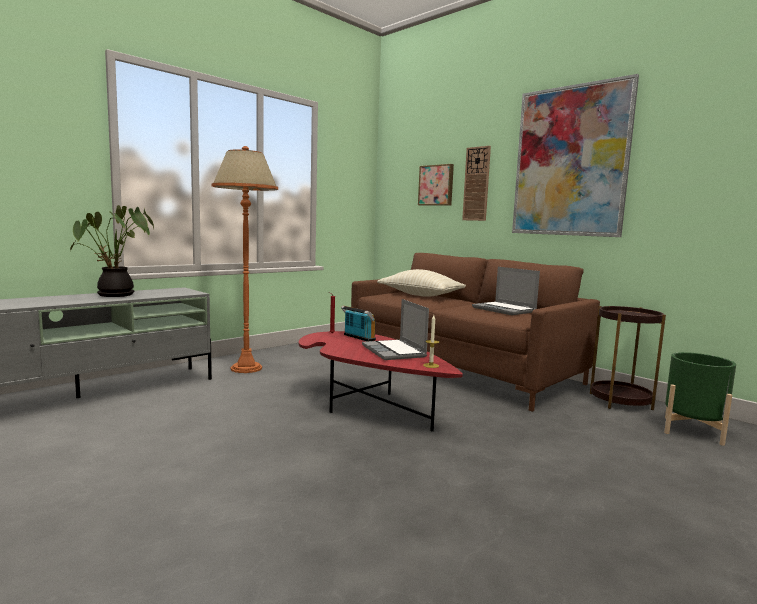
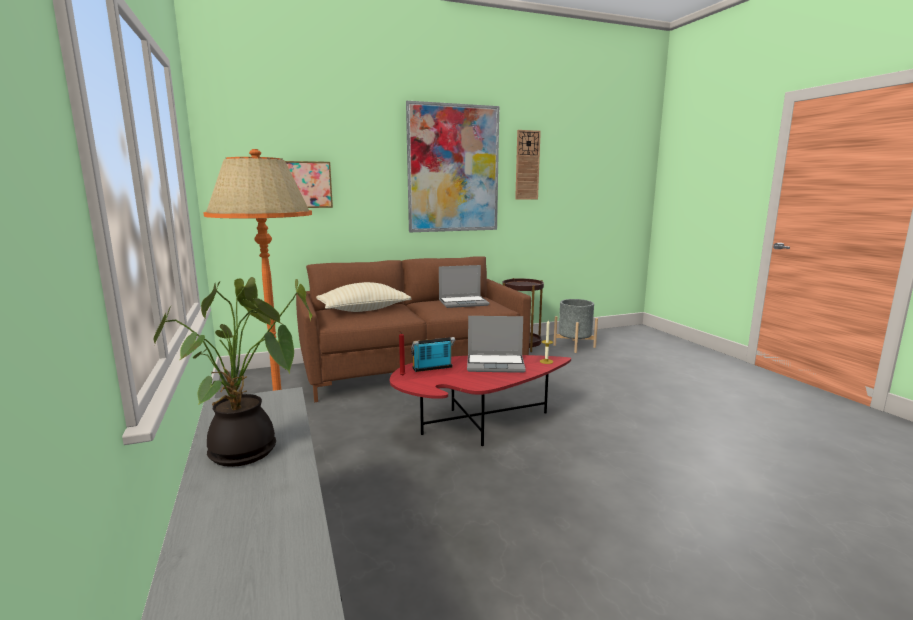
camera: 65 degrees left, 5 degrees up
(476, 184) = (362, 185): wall clock -> wall clock (527, 165)
(693, 430) = (574, 346): green planter -> grey planter

